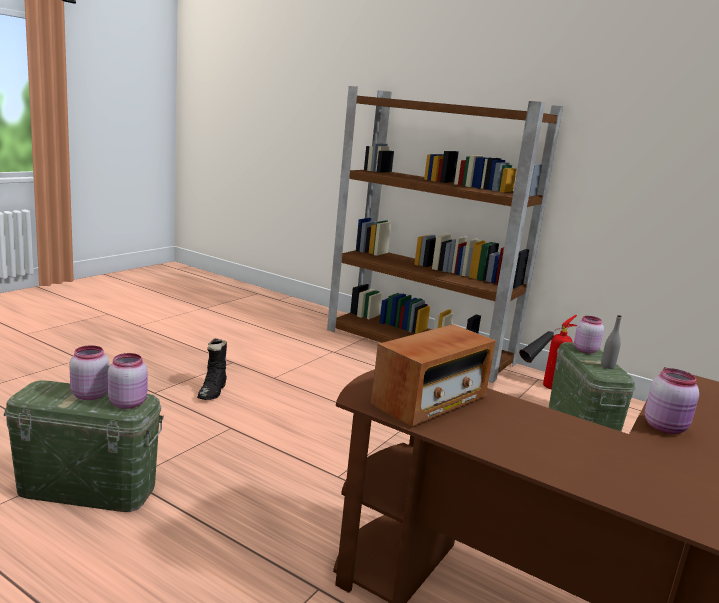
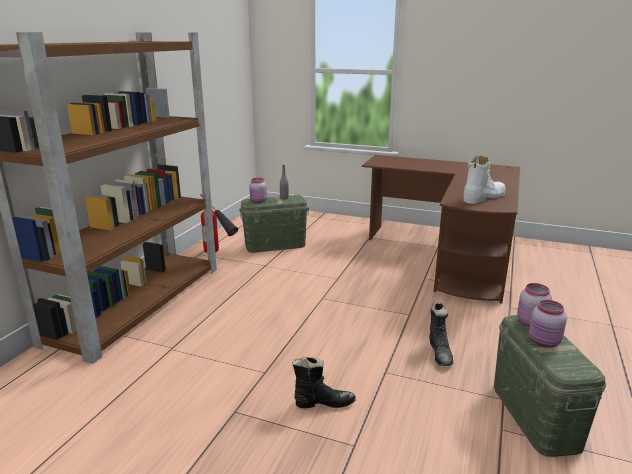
camera: 100 degrees left, 5 degrees up
(237, 469) = (440, 353): none -> black boot
(430, 402) = (483, 197): radio -> white boot
(666, 427) = (439, 169): pink jar -> none

